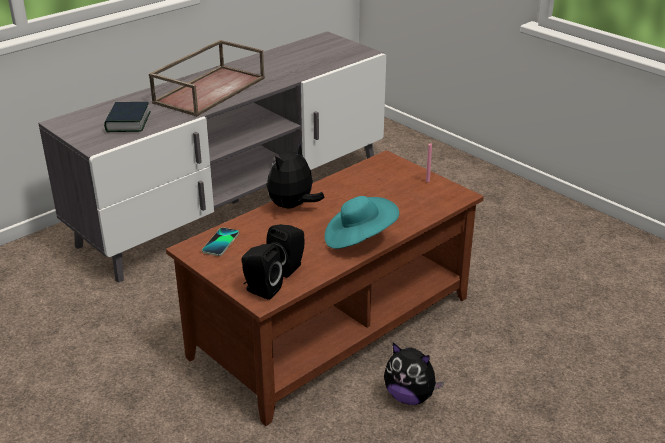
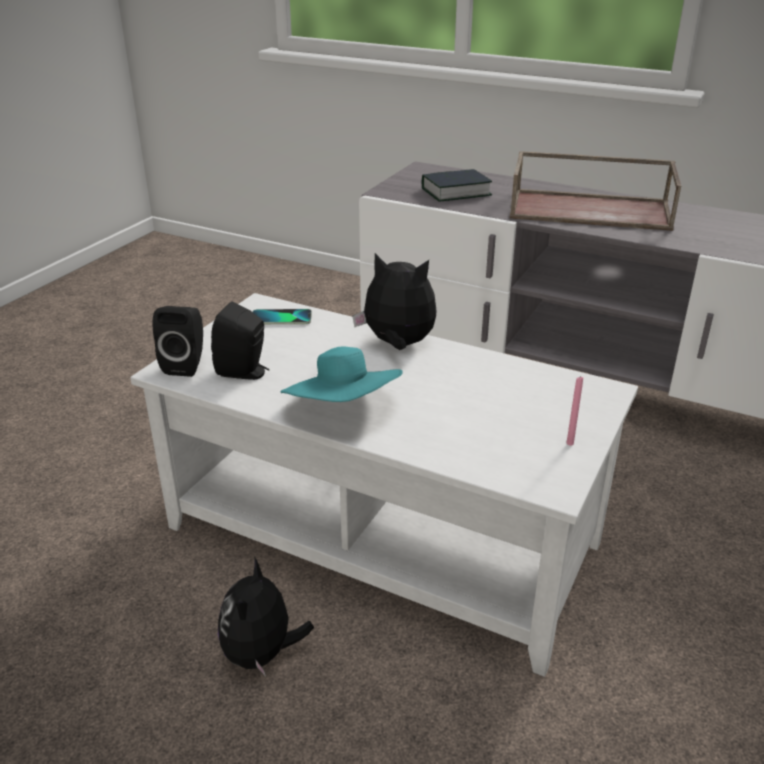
camera: 70 degrees right, 0 degrees up
(333, 328) = (379, 537): brown coffee table -> white coffee table

